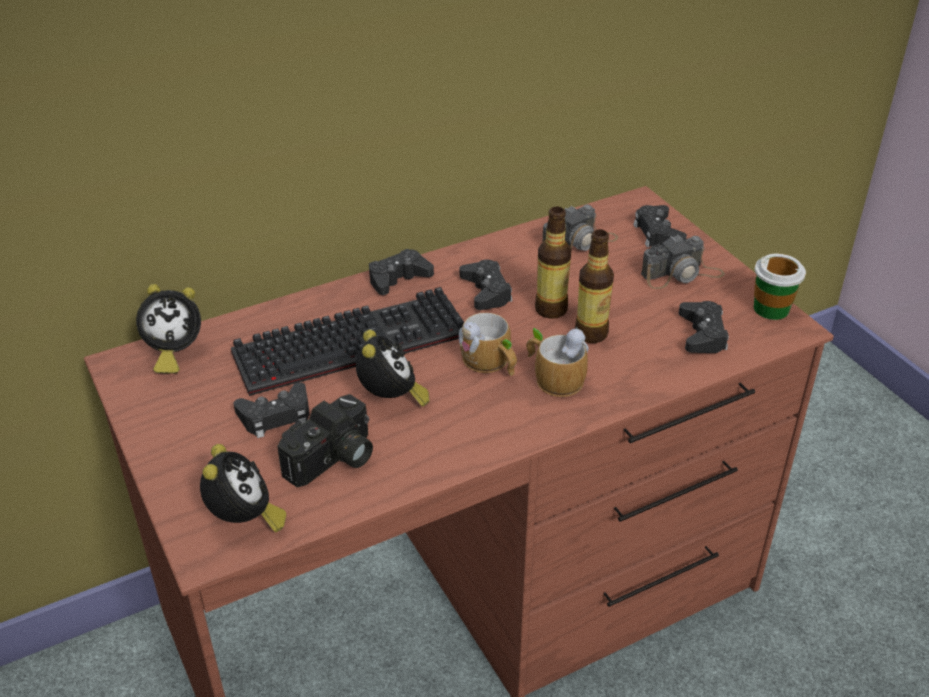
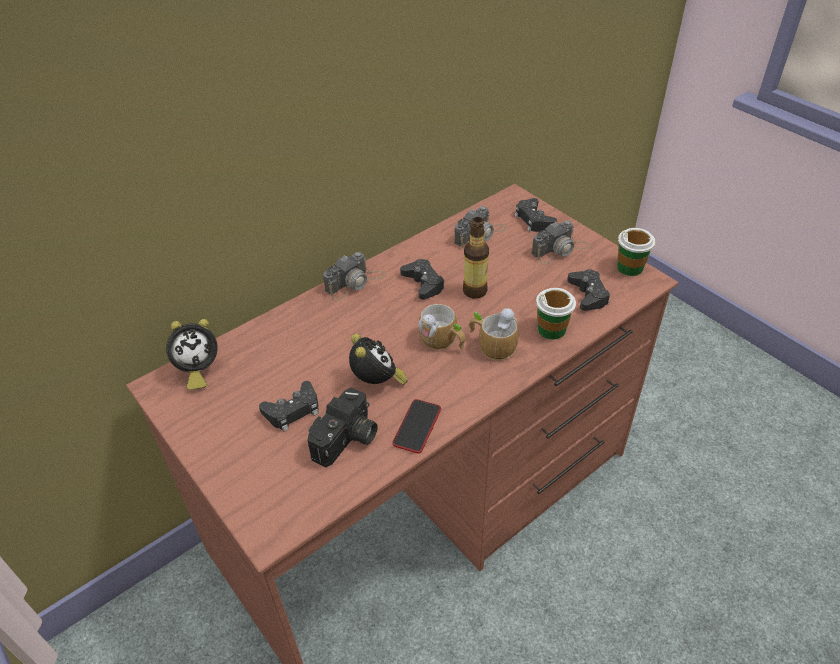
camera: 10 degrees left, 5 degrees up
(244, 520) = (292, 502): alarm clock -> none
(353, 341) = (335, 339): keyboard -> none
(398, 279) = (355, 282): black game controller -> camera
(426, 458) = (417, 426): none -> phone
(591, 333) = (509, 306): bottle -> none
(639, 369) = (552, 329): none -> cup

